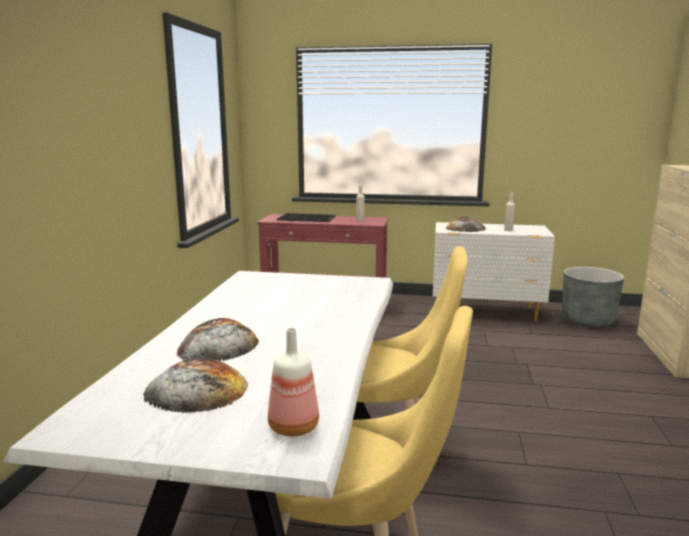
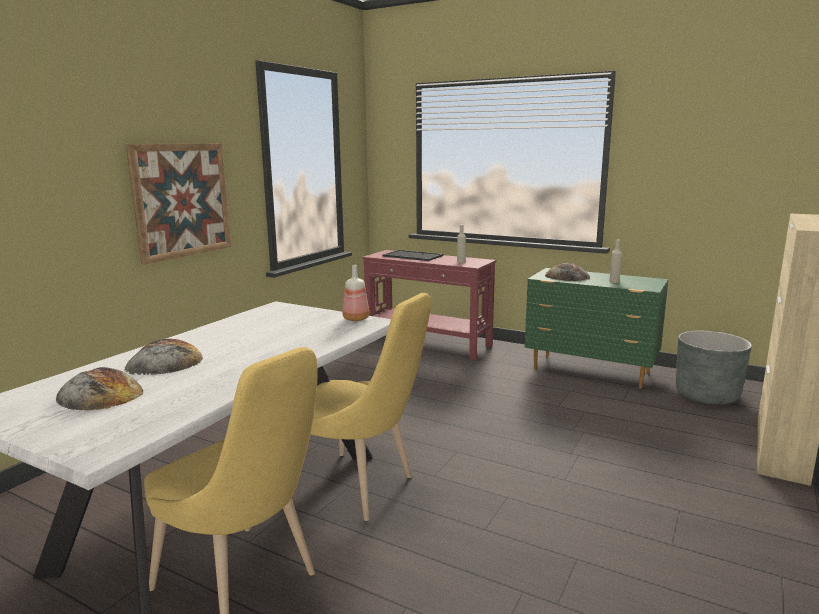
camera: 20 degrees right, 0 degrees up
(113, 165) = (182, 200): none -> picture
(294, 428) = (123, 433): bottle -> bottle (356, 319)
(486, 312) = (591, 372): white dresser -> green dresser

